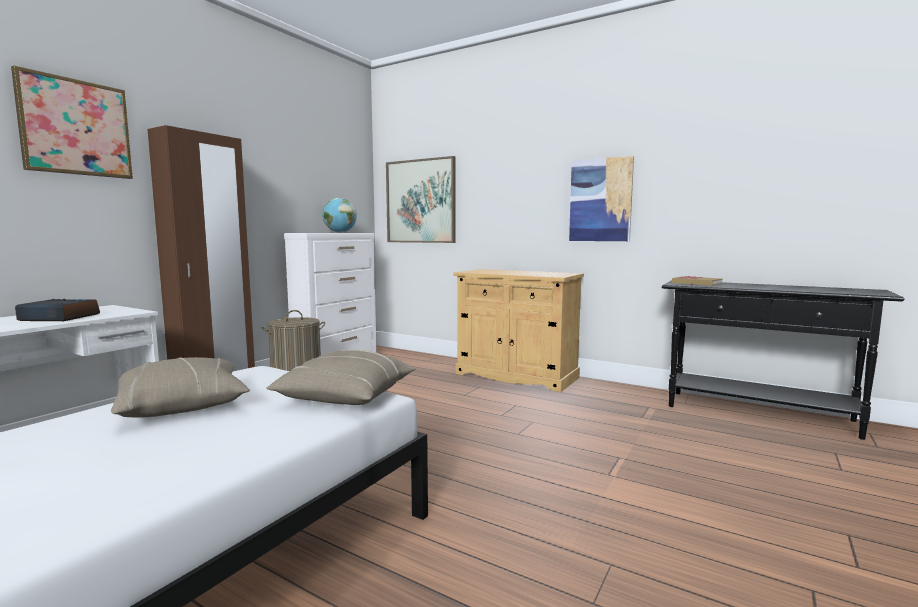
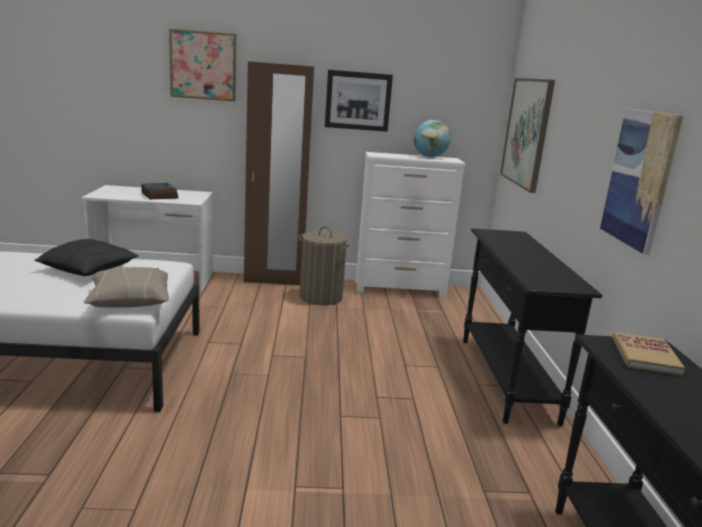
camera: 55 degrees right, 10 degrees up
(183, 406) = (89, 270): beige pillow -> black pillow
(267, 181) = (358, 101): none -> picture
(516, 375) = (506, 379): beige cabinet -> black console table

